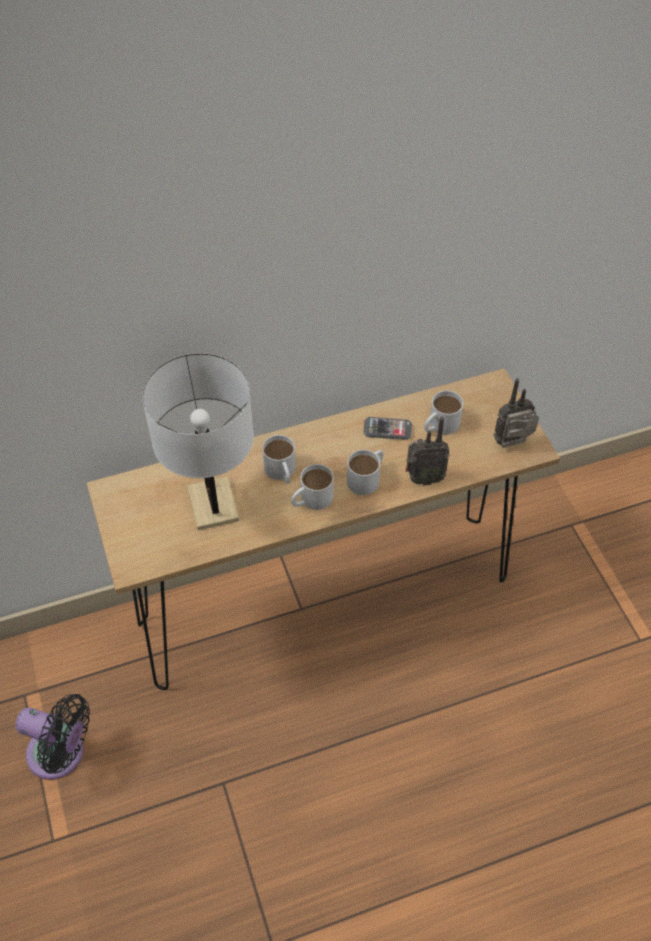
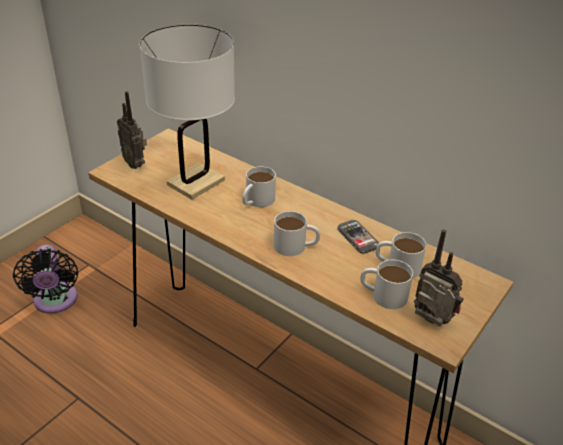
camera: 55 degrees right, 15 degrees down
(311, 499) = (244, 226): white mug -> white mug (383, 294)
(423, 478) = (328, 279): radio -> radio (135, 164)

